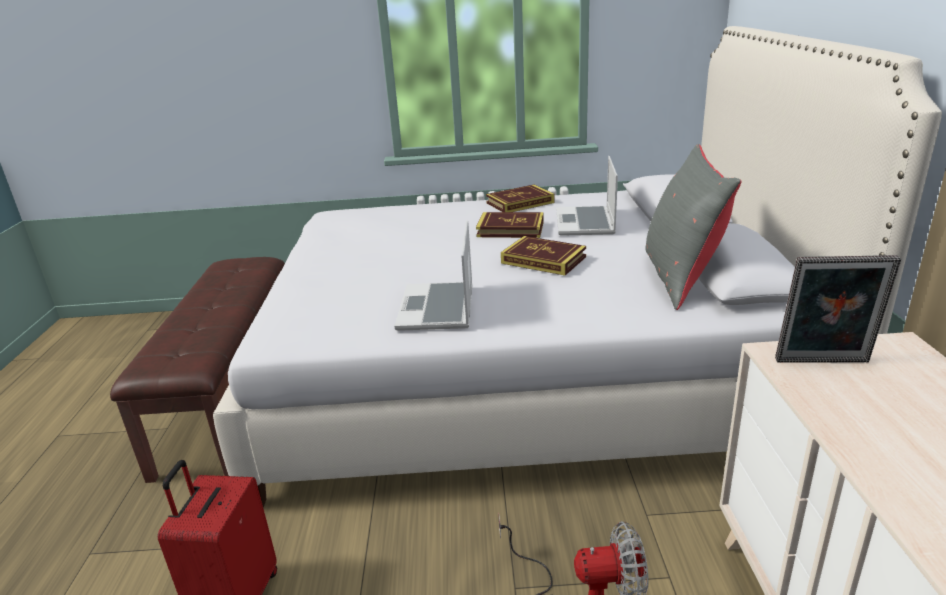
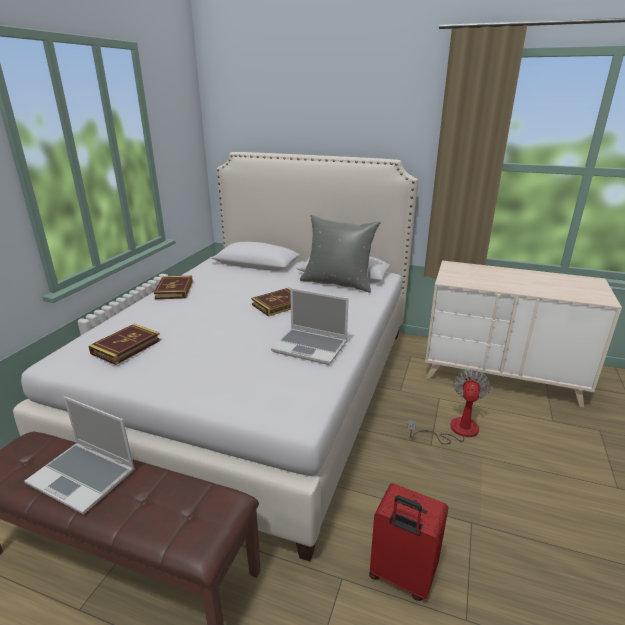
camera: 70 degrees left, 0 degrees up
(510, 229) = (218, 302): book -> book (126, 347)
(586, 223) = (240, 282): laptop -> laptop (84, 477)
(823, 363) = (457, 277): picture frame -> none

